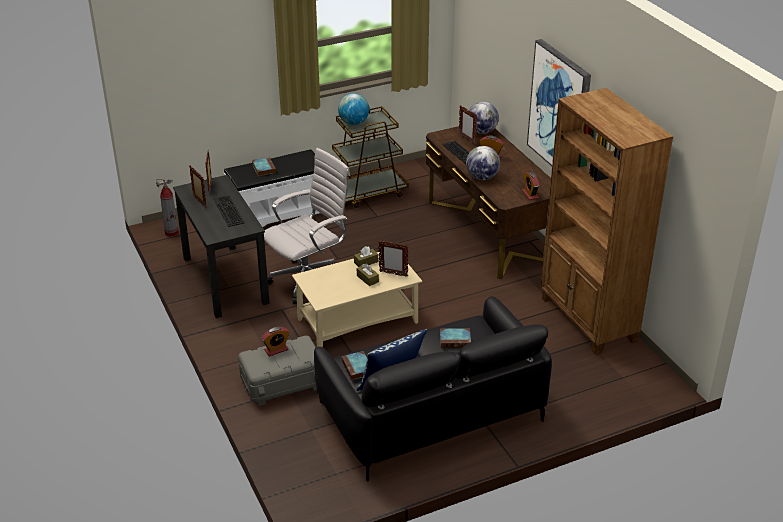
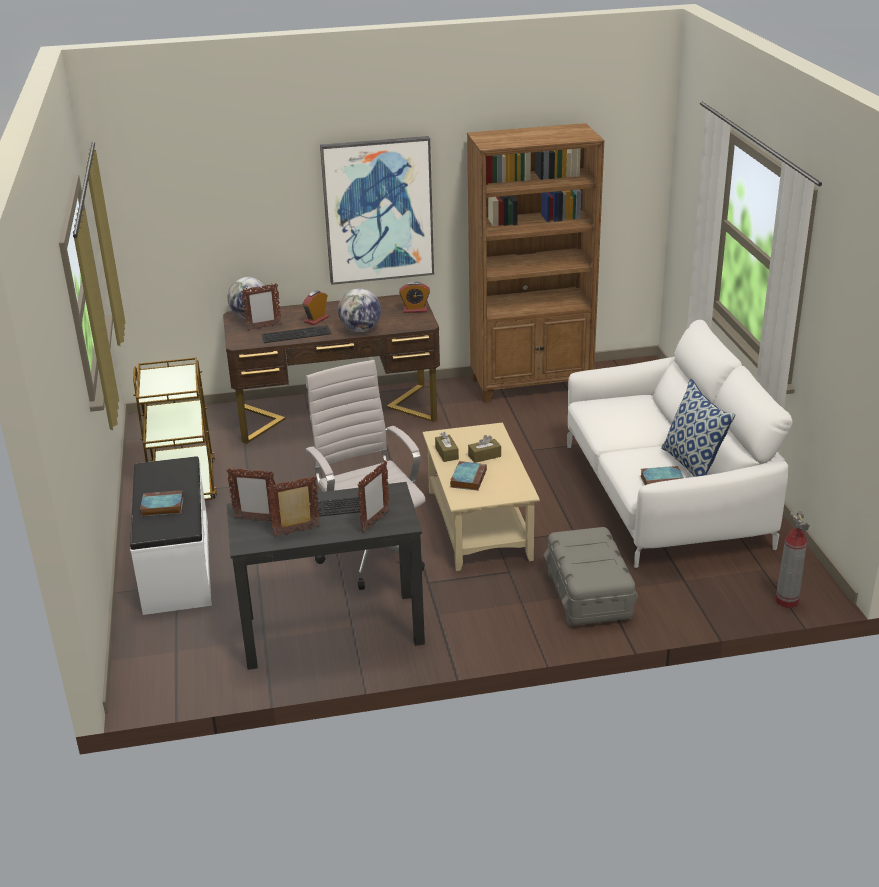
camera: 75 degrees left, 5 degrees down
(171, 233) = (163, 679): fire extinguisher -> fire extinguisher (786, 601)
(276, 350) = (578, 558): alarm clock -> none
(353, 123) = (158, 391): globe -> none
(393, 274) = (481, 438): picture frame -> picture frame (375, 521)
(430, 411) = (664, 495): black sofa -> white sofa
(456, 340) = (623, 417): book -> book (468, 478)

